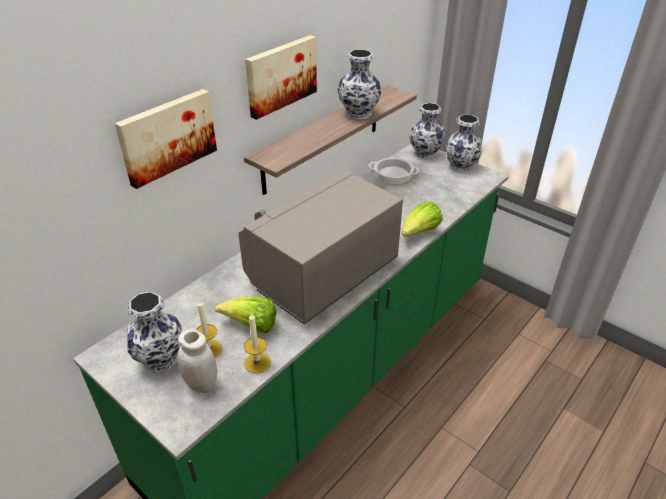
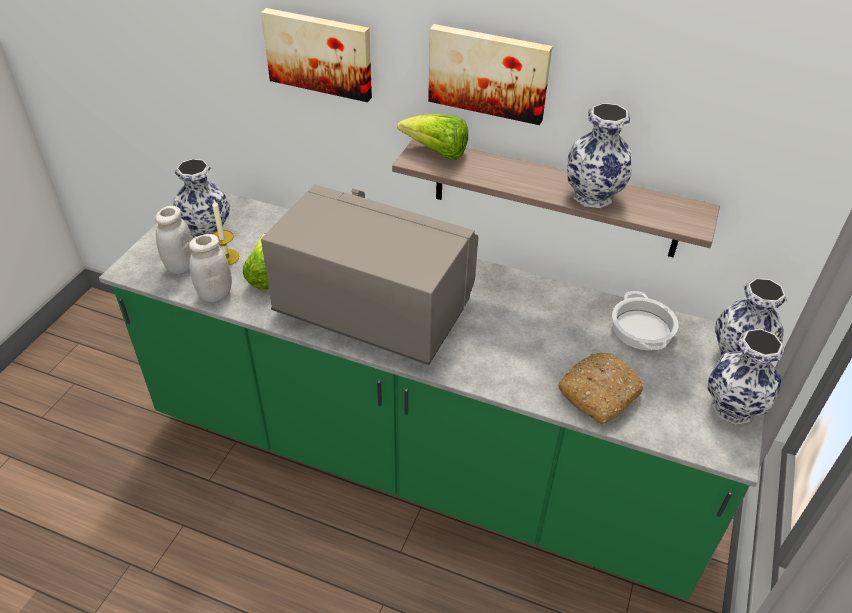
camera: 70 degrees right, 5 degrees up
(257, 363) = (215, 294): candle -> white jar
(420, 232) = (506, 384): lettuce -> lettuce (437, 153)
(437, 202) = (599, 393): none -> bread

